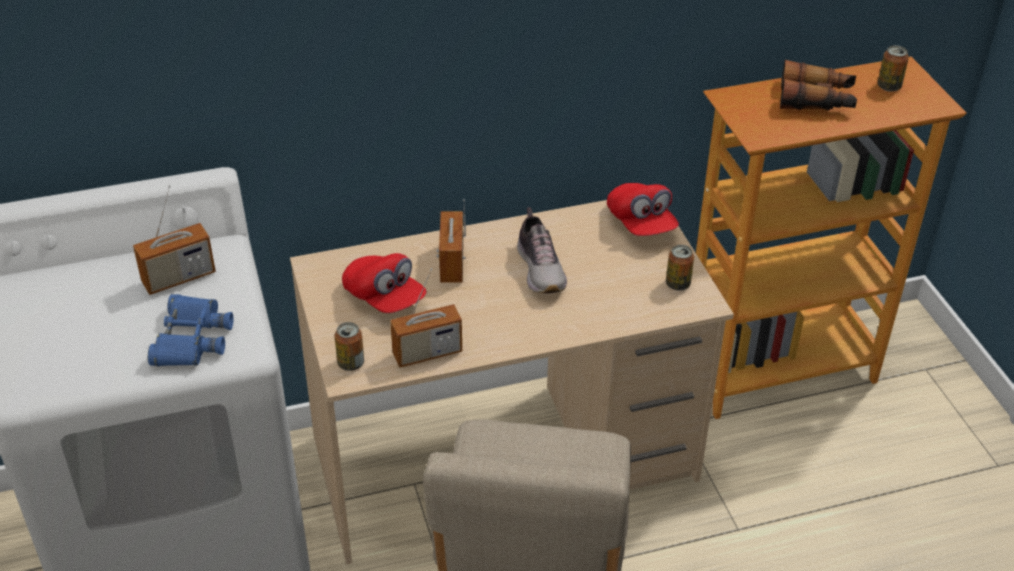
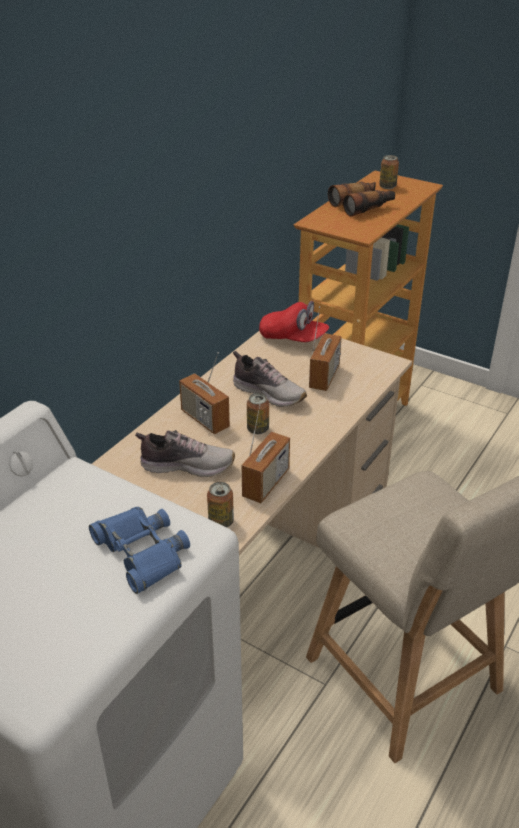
camera: 40 degrees left, 5 degrees down
(179, 278) = (64, 515): radio -> radio (324, 377)
(384, 298) = (187, 465): red cap -> shoe
(677, 284) = (360, 360): can -> can (258, 429)

